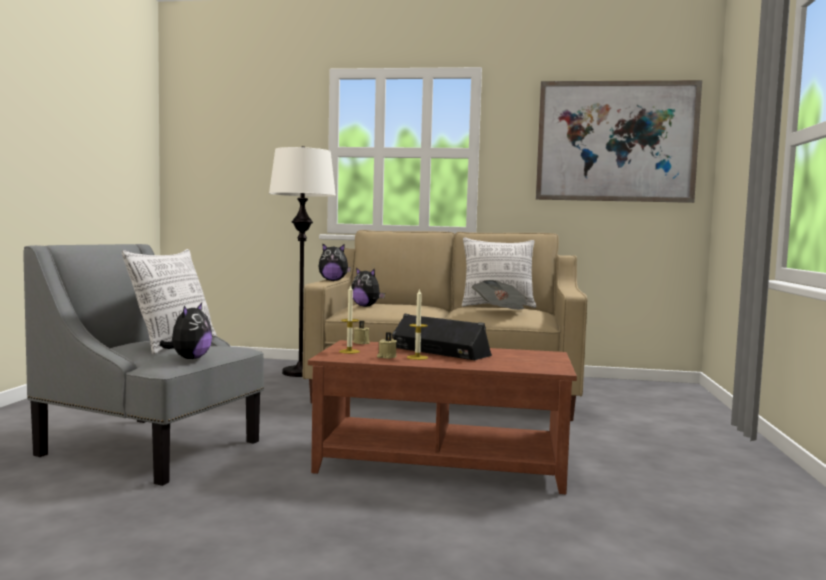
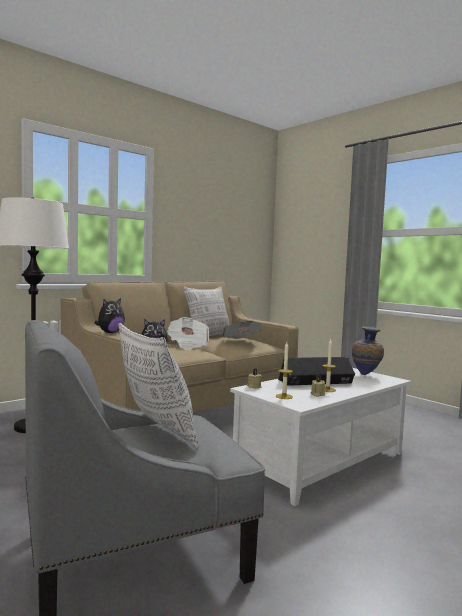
camera: 50 degrees left, 0 degrees up
(189, 358) = (224, 441): plush toy -> none
(427, 306) = (188, 345): none -> newspaper
(442, 463) = (320, 461): brown coffee table -> white coffee table
(539, 361) = (366, 375): none -> vase
(616, 141) = (231, 217): picture -> none

